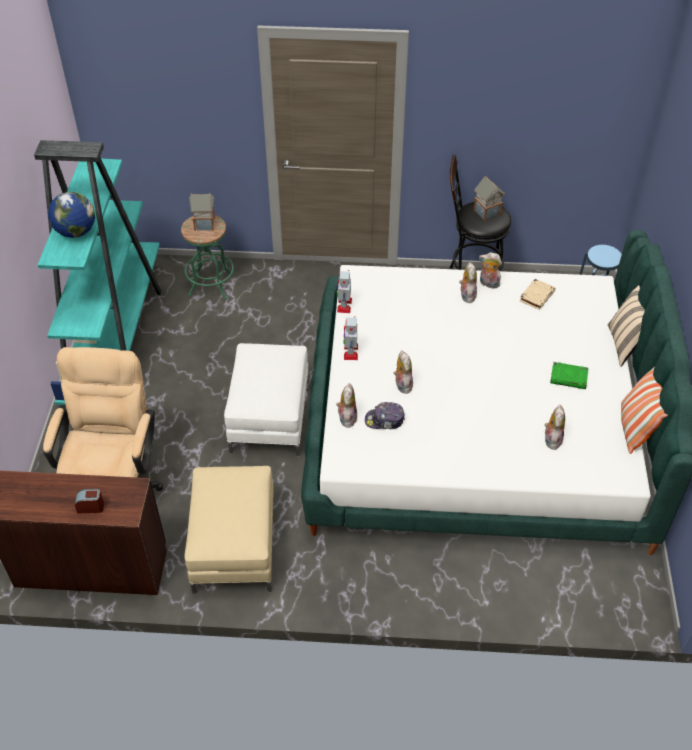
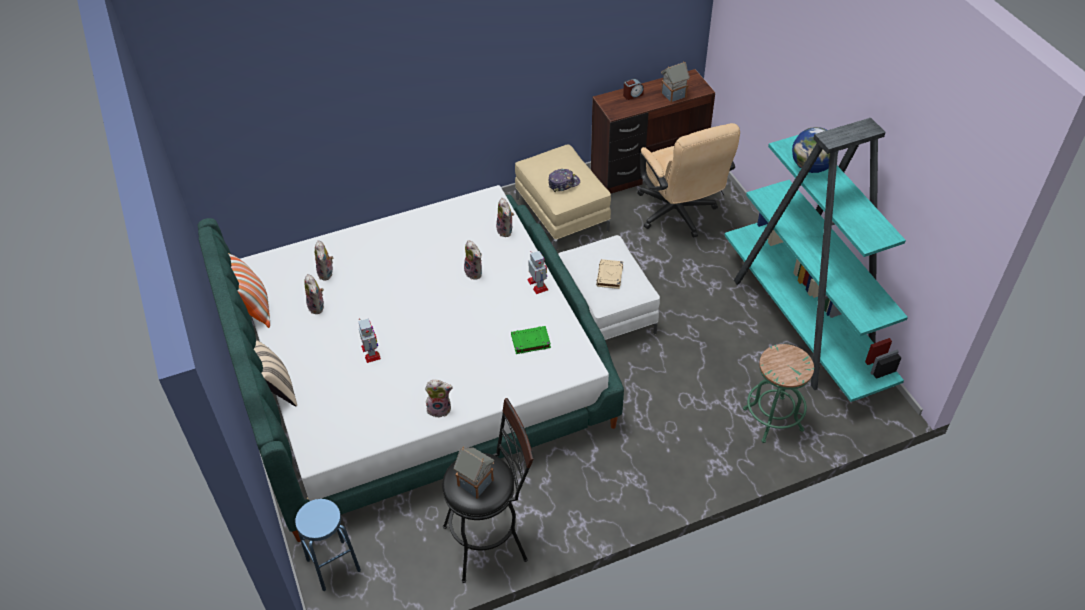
camera: 155 degrees right, 0 degrees up
(205, 224) = (788, 369): toy house -> toy house (673, 95)
(344, 305) = (573, 327): toy robot -> toy robot (371, 352)
(384, 420) = (474, 239): cap -> cap (563, 183)
(466, 295) = (457, 385): plush toy -> plush toy (318, 307)
(536, 296) = (382, 413): beige book -> beige book (610, 276)
(569, 378) = (324, 333): green book -> green book (530, 342)

